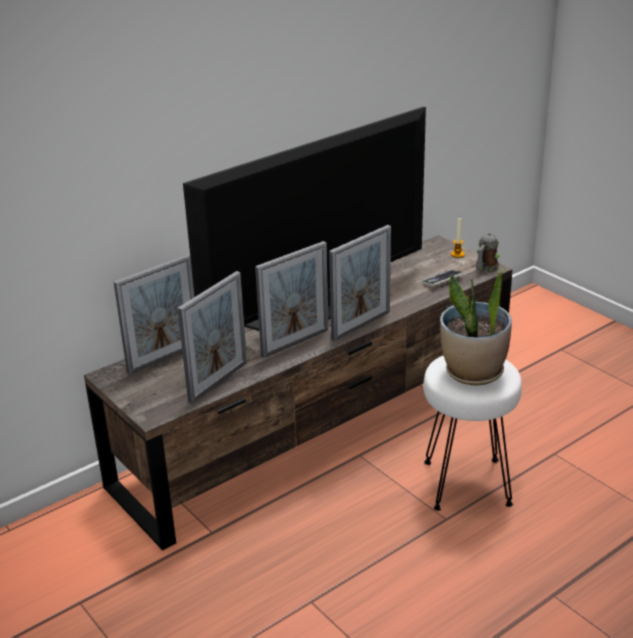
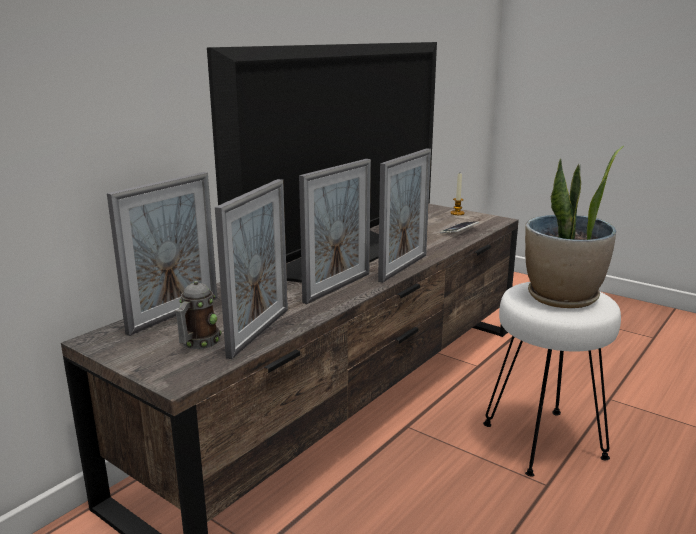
camera: 15 degrees left, 10 degrees down
(485, 269) = (493, 220): mug -> mug (197, 343)

